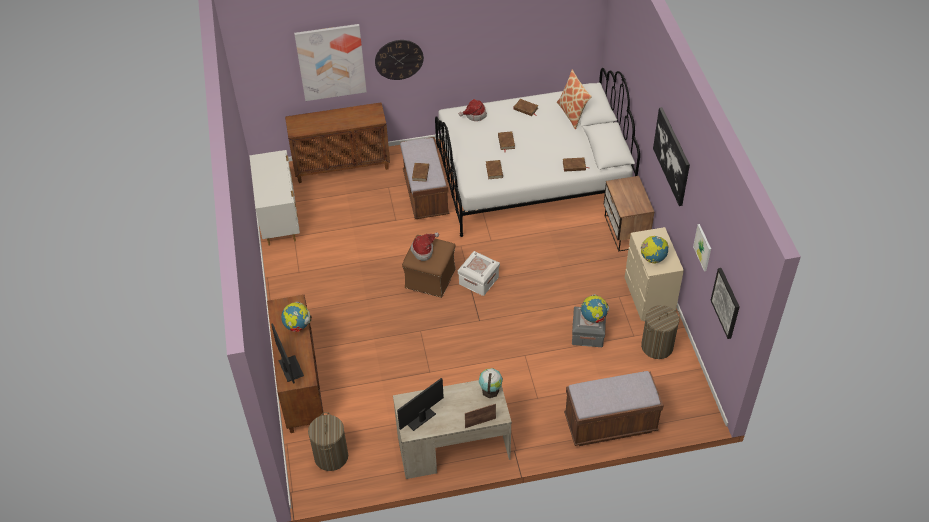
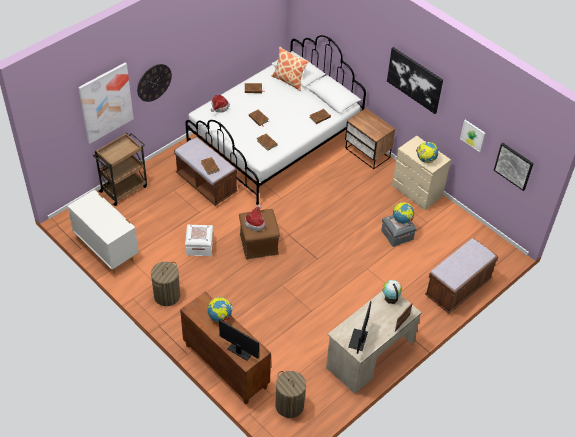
camera: 35 degrees left, 0 degrees up
(342, 166) = (124, 188): brown cabinet -> brown cart
(478, 280) = (295, 230): white storage box -> white storage box (199, 246)
(657, 346) = (447, 223): laundry basket -> laundry basket (167, 296)

